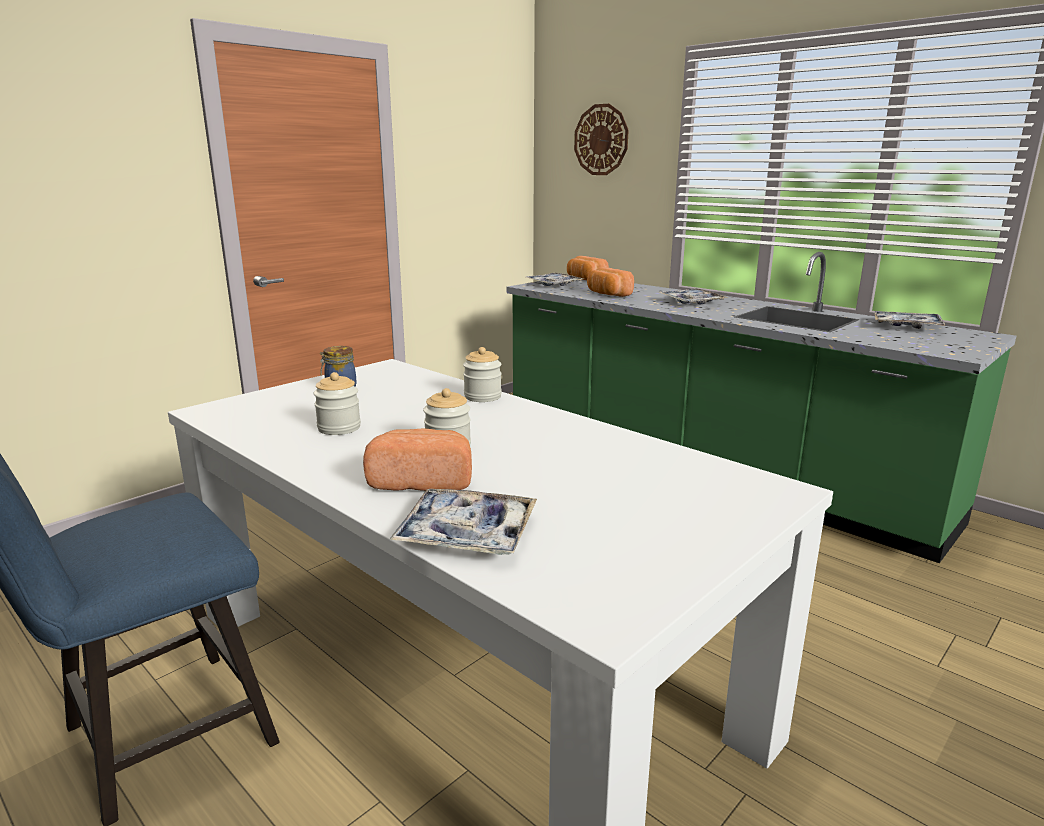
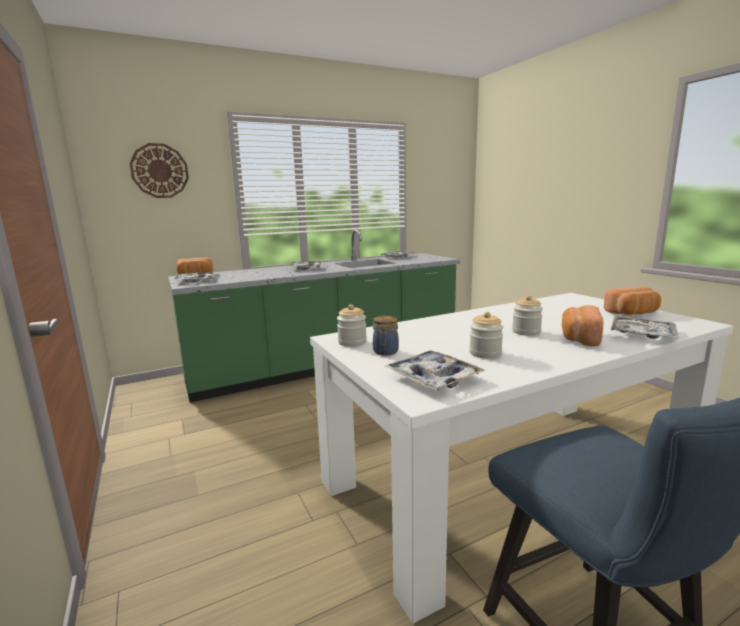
camera: 70 degrees left, 5 degrees down
(257, 411) = (433, 378): none -> tray
(482, 397) = (432, 321): jar -> jar (352, 342)
(607, 294) = (254, 276): bread -> bread (633, 313)

